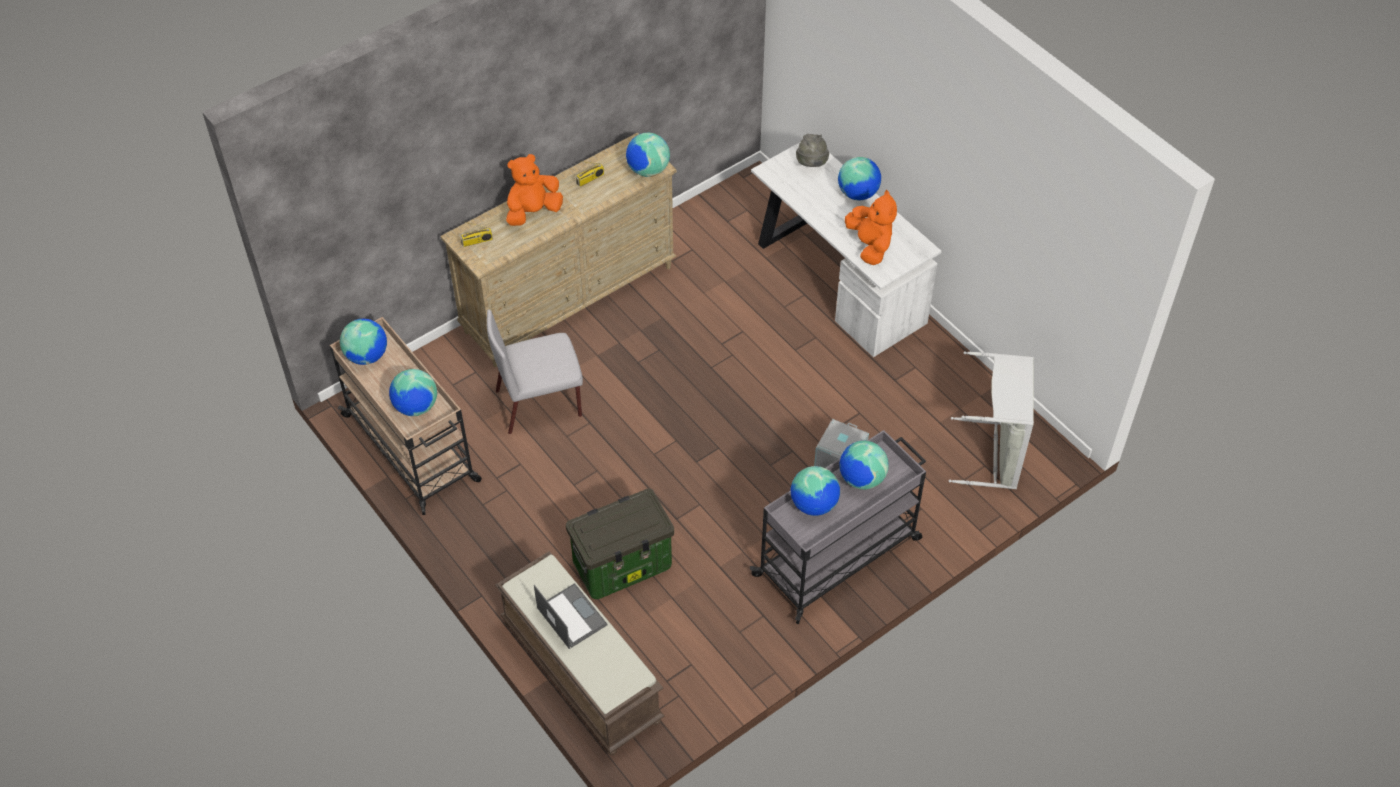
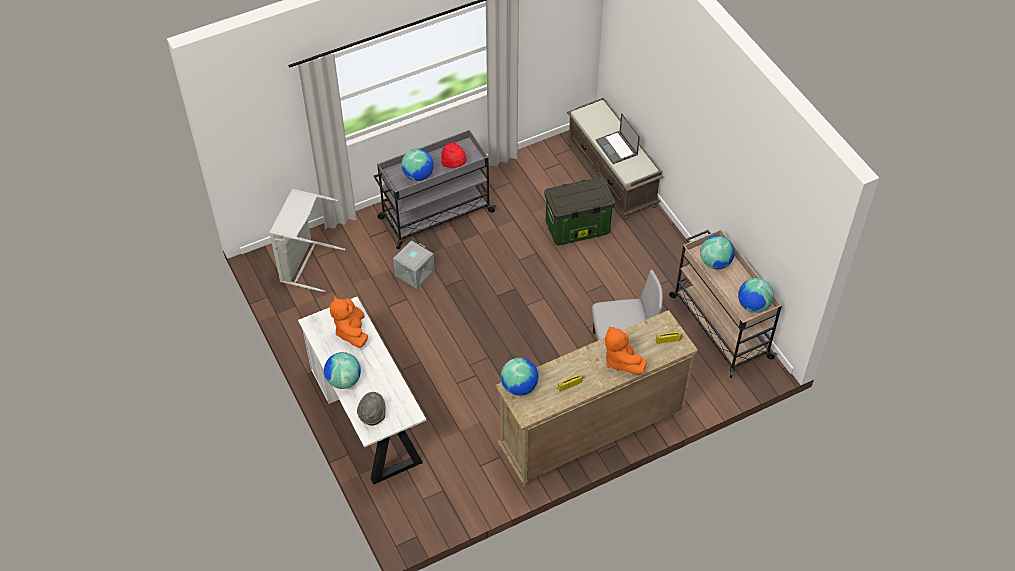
camera: 170 degrees left, 0 degrees up
(533, 212) = (621, 360): orange plush toy -> orange plush toy turned 90 degrees clockwise
(814, 505) = (454, 164): globe -> red hat

